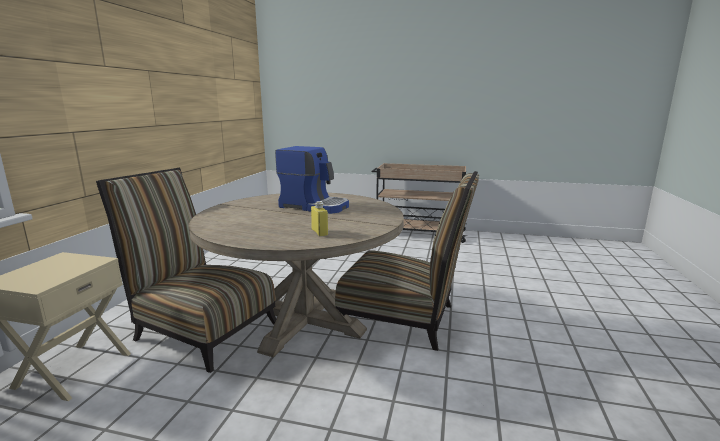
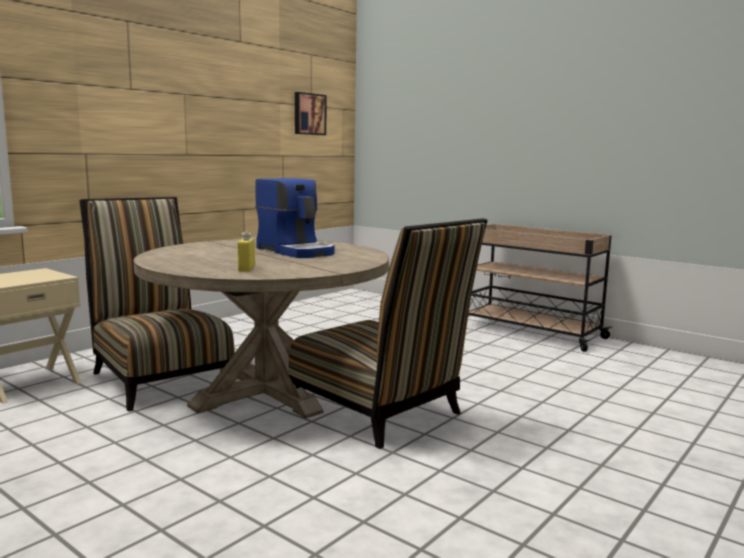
camera: 25 degrees right, 5 degrees down
(234, 86) = (309, 114): none -> picture

